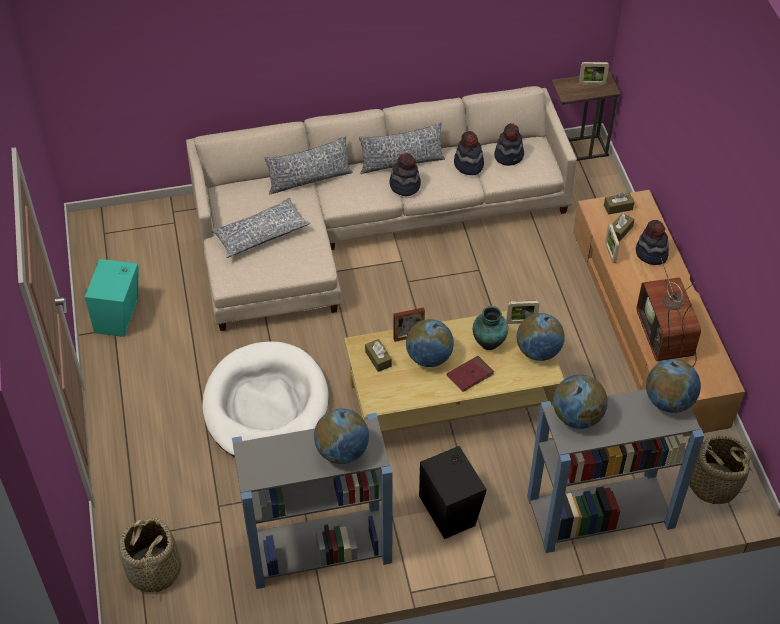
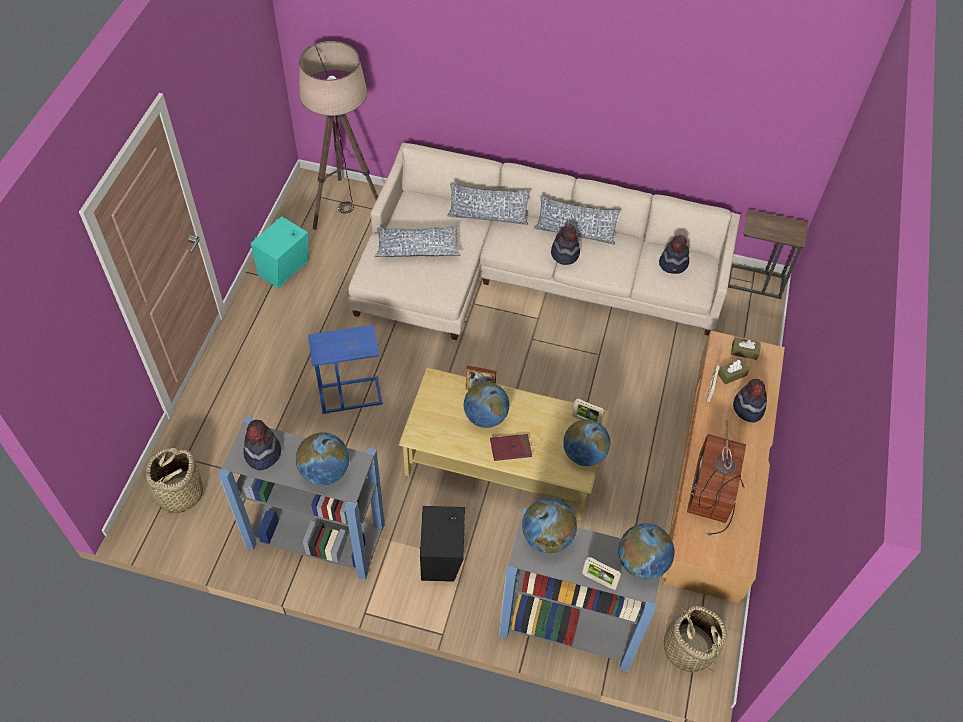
camera: 25 degrees right, 5 degrees up
(144, 233) = (346, 208): none -> floor lamp
(266, 406) = (350, 396): white dog bed -> blue side table
(378, 359) = (442, 398): brown tissue box -> none
(468, 165) = (632, 258): hat -> hat (262, 453)
(489, 343) = (545, 427): vase -> none
(592, 84) = (783, 227): picture frame -> picture frame (599, 580)

